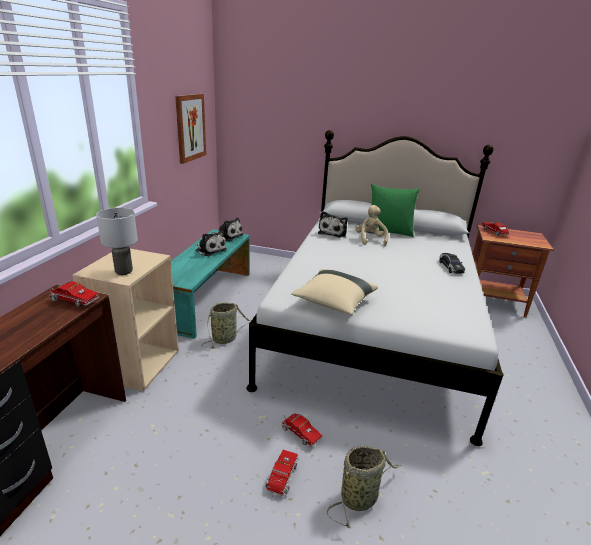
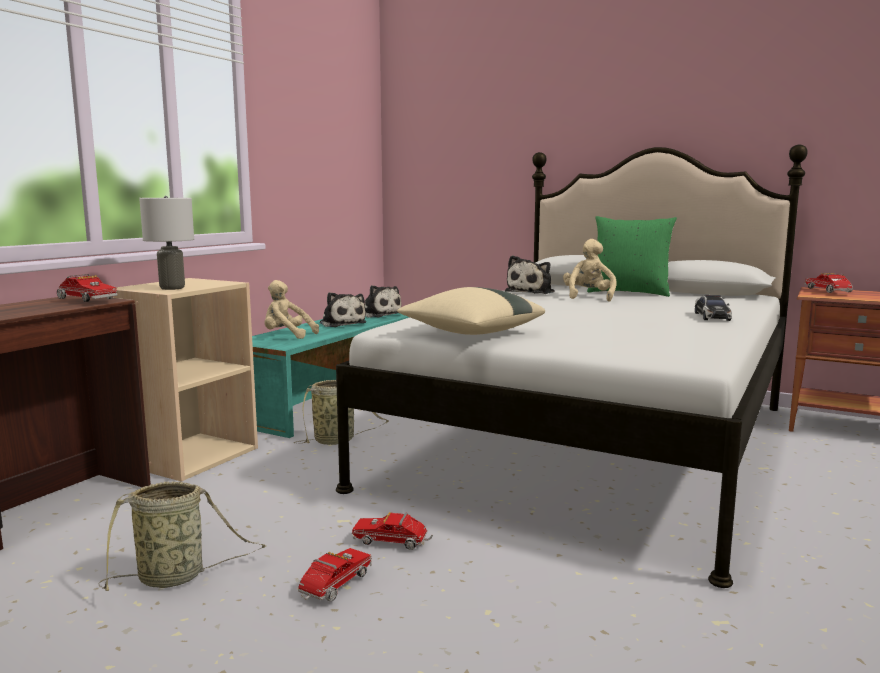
camera: 15 degrees right, 15 degrees down
(182, 269) = (287, 336): none -> beige plush toy
(190, 127) = (334, 158): picture -> none
(299, 433) = (394, 542): toy truck -> toy truck turned 135 degrees clockwise
(360, 497) = (458, 622): basket -> basket (176, 577)

